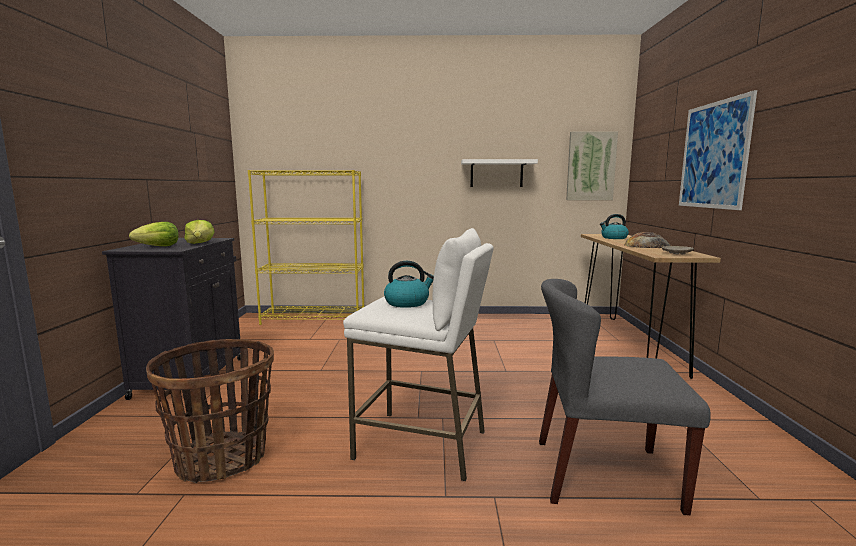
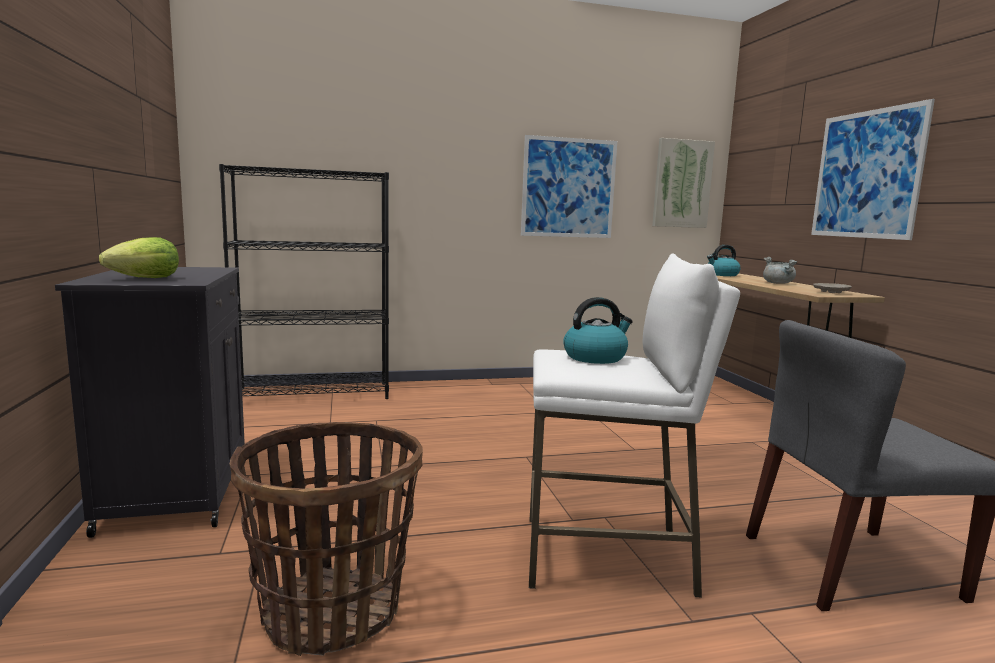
camera: 15 degrees left, 0 degrees up
(200, 243) = (206, 274): lettuce -> none
(314, 319) = (314, 393): yellow bookcase -> black bookcase
(496, 173) = (568, 188): white shelf -> picture
(647, 245) = (778, 283): bread -> grey cooking pot

